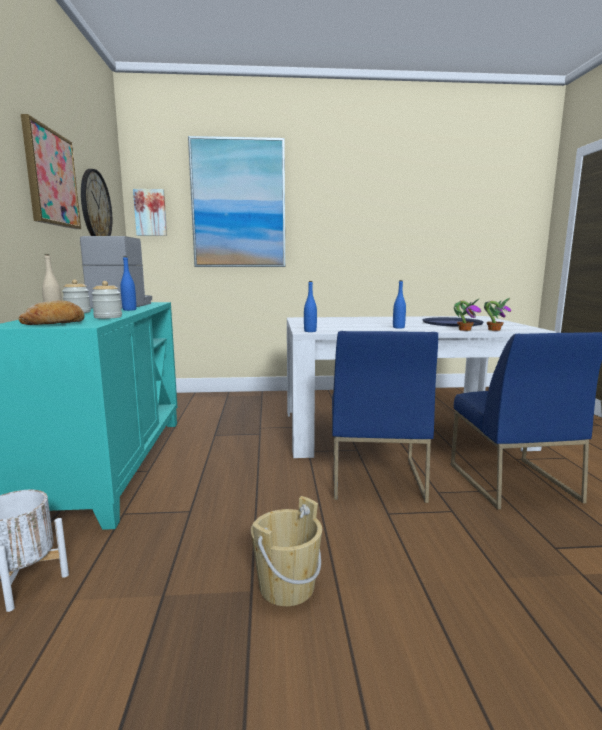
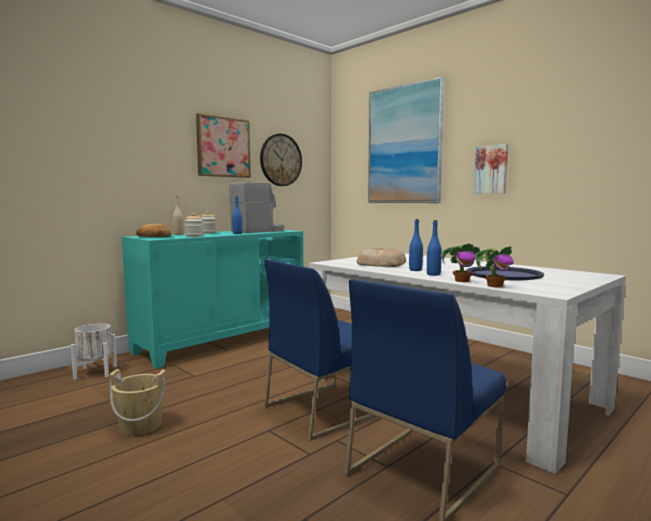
camera: 50 degrees right, 5 degrees down
(150, 212) = (345, 158): picture -> picture (491, 169)
(310, 331) = (330, 262): blue bottle -> blue bottle (433, 274)
(347, 326) = (380, 263): none -> bread

